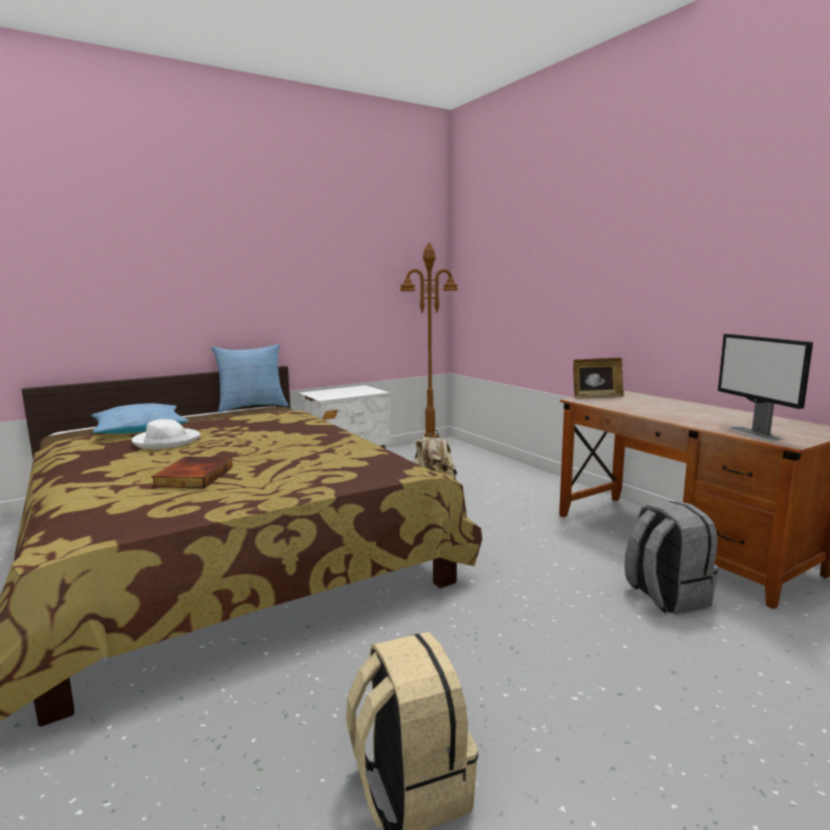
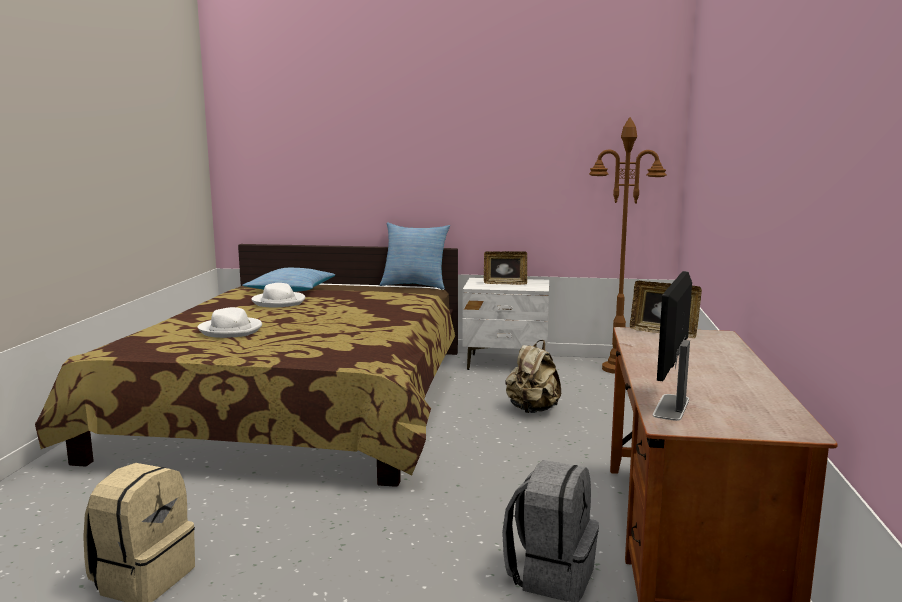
camera: 40 degrees right, 0 degrees up
(193, 476) = (231, 330): book -> white hat
(341, 392) = (505, 283): none -> picture frame

